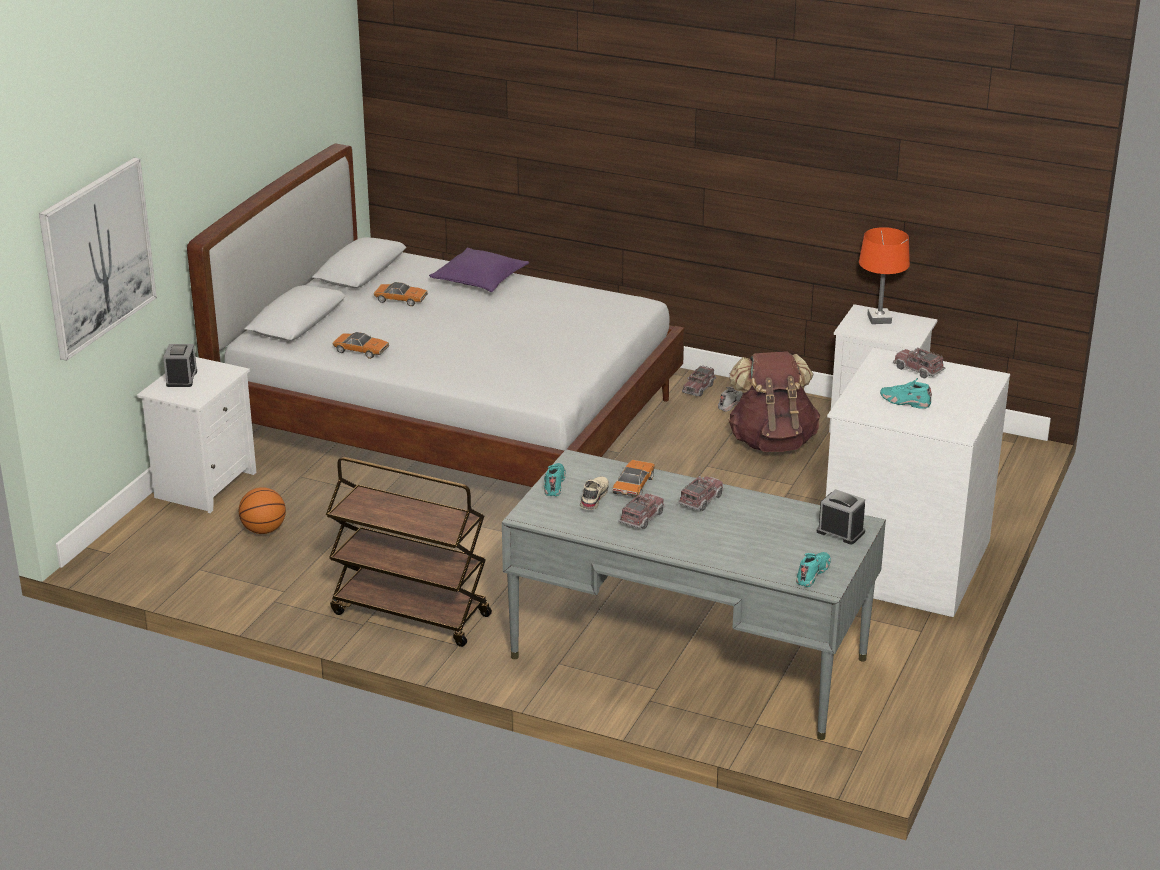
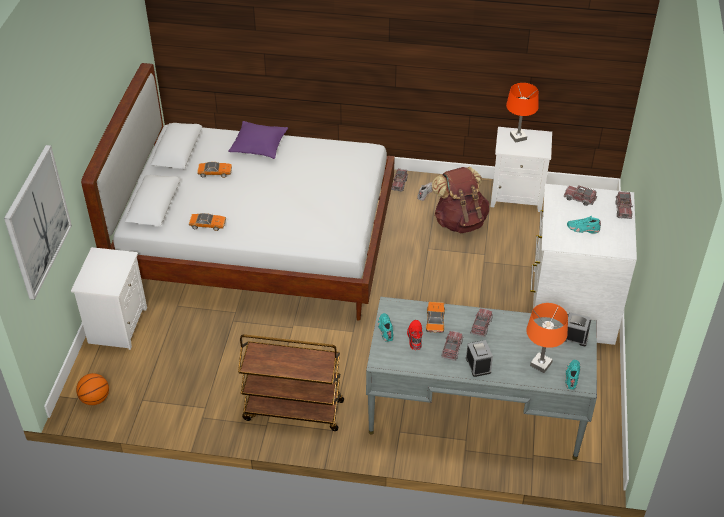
camera: 15 degrees left, 15 degrees up
(181, 378) = (95, 270): alarm clock -> alarm clock (478, 365)
(264, 530) = (171, 357): basketball -> basketball (95, 399)
(593, 498) = (414, 337): beige shoe -> red shoe
(770, 553) = (540, 364): none -> orange table lamp
(981, 389) = (623, 209): none -> toy truck

